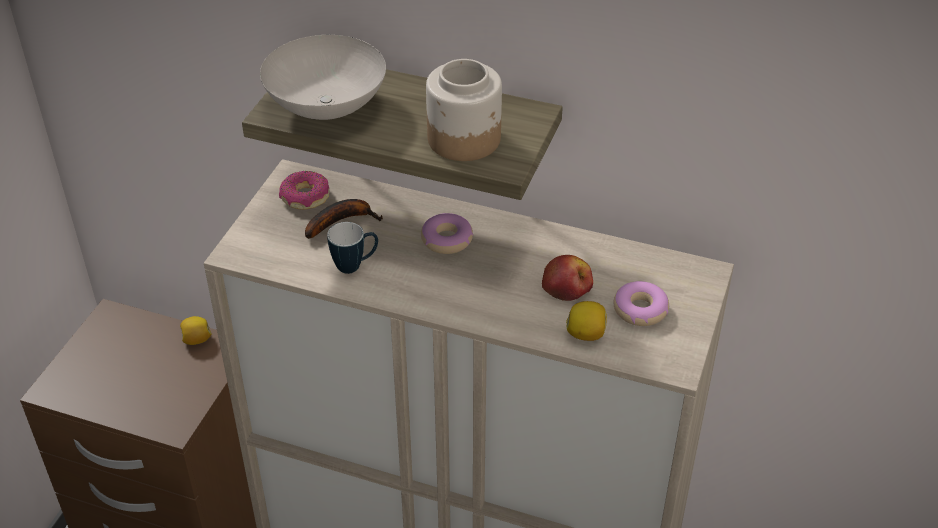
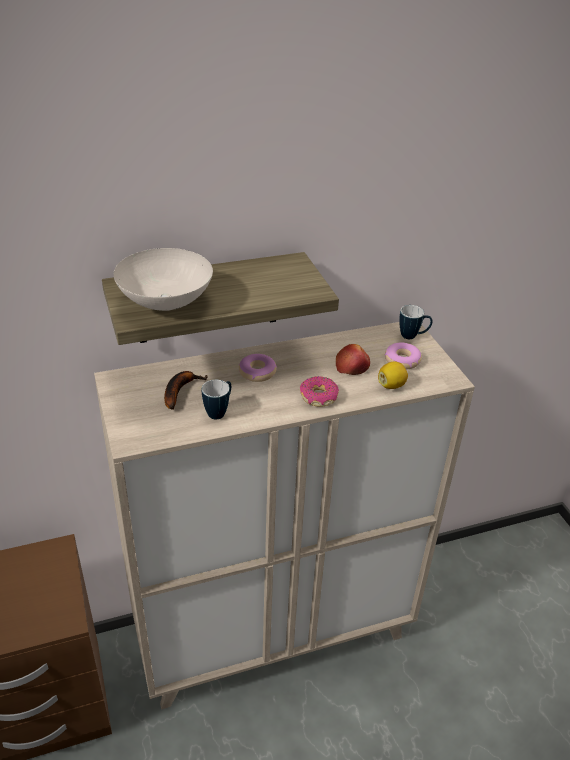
camera: 40 degrees left, 5 degrees down
(196, 340) = (29, 556): lemon -> none
(305, 197) = (138, 388): donut -> donut (318, 397)
(465, 139) = (275, 287): jar -> none
(696, 285) = (413, 336): none -> mug

